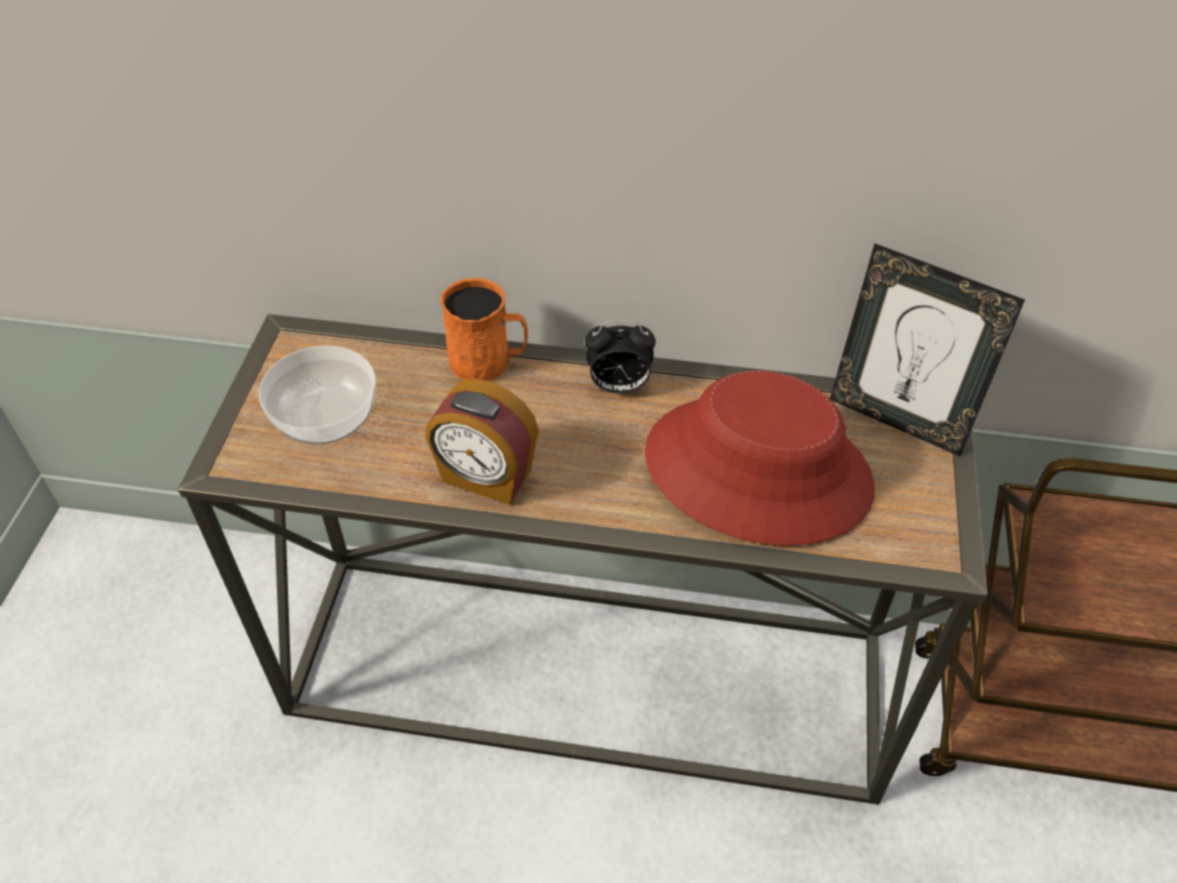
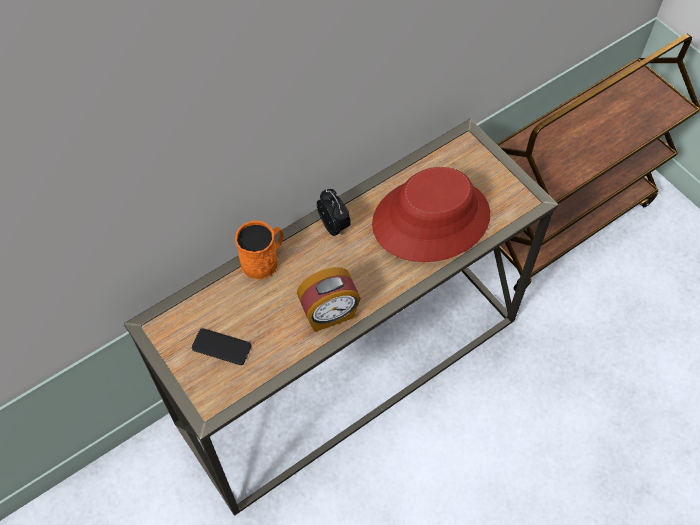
camera: 45 degrees left, 10 degrees up
(326, 414) = (221, 347): bowl -> phone
(618, 386) = (334, 226): alarm clock -> alarm clock turned 75 degrees counterclockwise
(897, 420) = (457, 152): picture frame -> none

